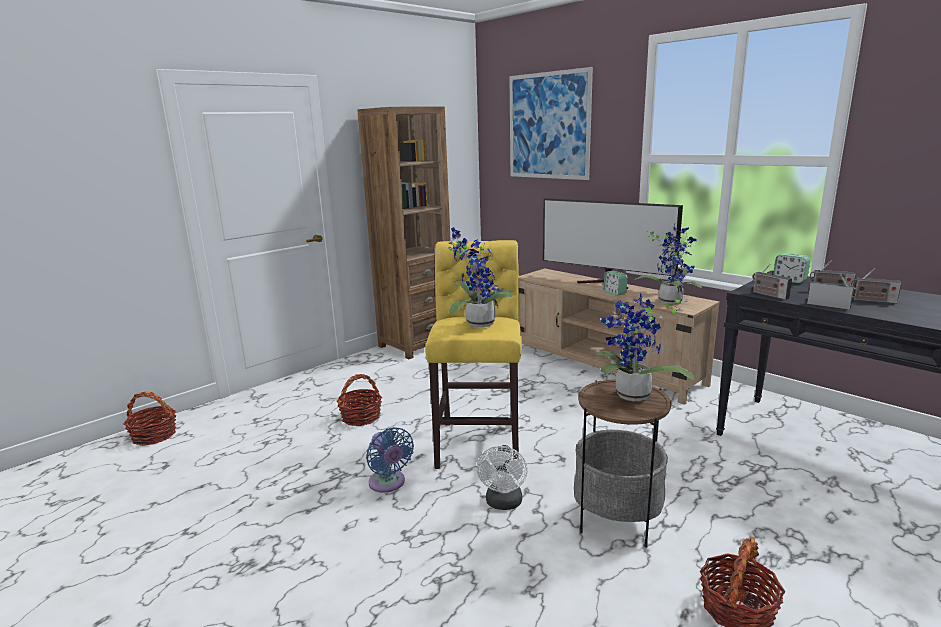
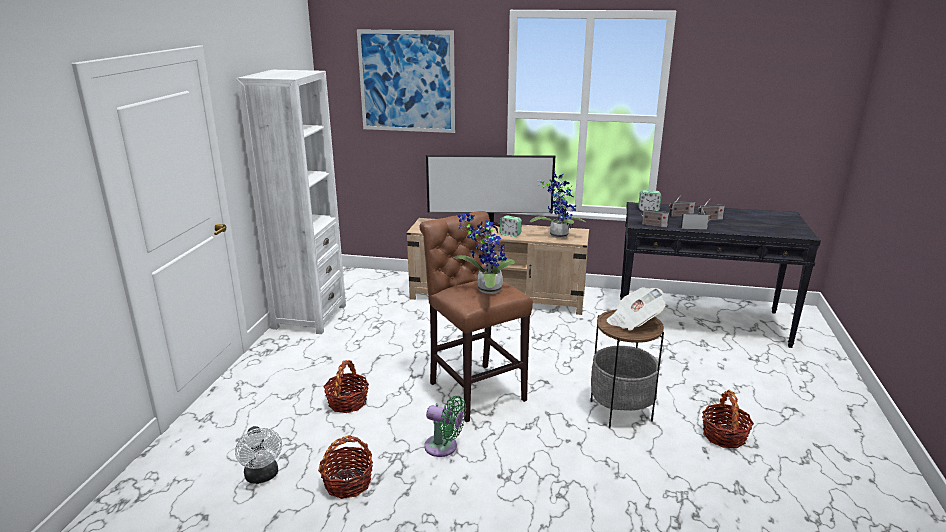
camera: 35 degrees left, 5 degrees up
(154, 436) = (140, 496): basket -> basket (348, 483)
(388, 483) = (444, 447): blue fan -> green fan
(416, 344) = (309, 317): brown bookcase -> white bookcase
(480, 442) = (474, 389): yellow stool -> brown stool
(503, 503) = (543, 428): white fan -> white fan (262, 476)
(632, 397) = (634, 321): potted plant -> newspaper

